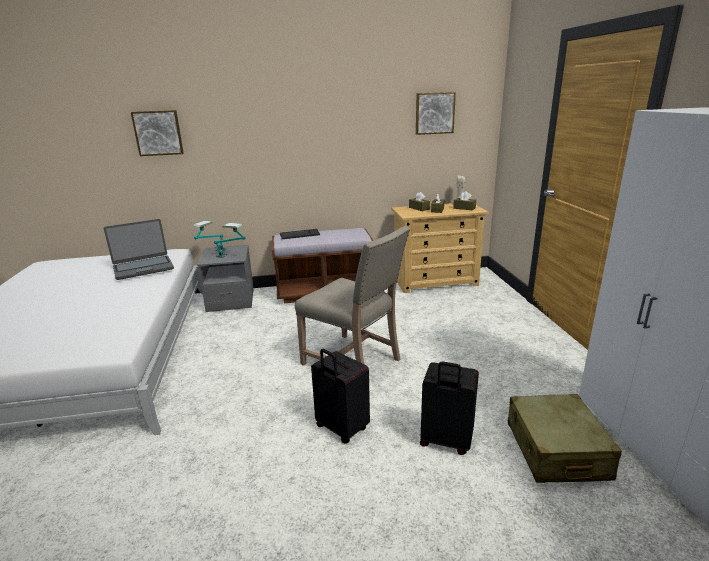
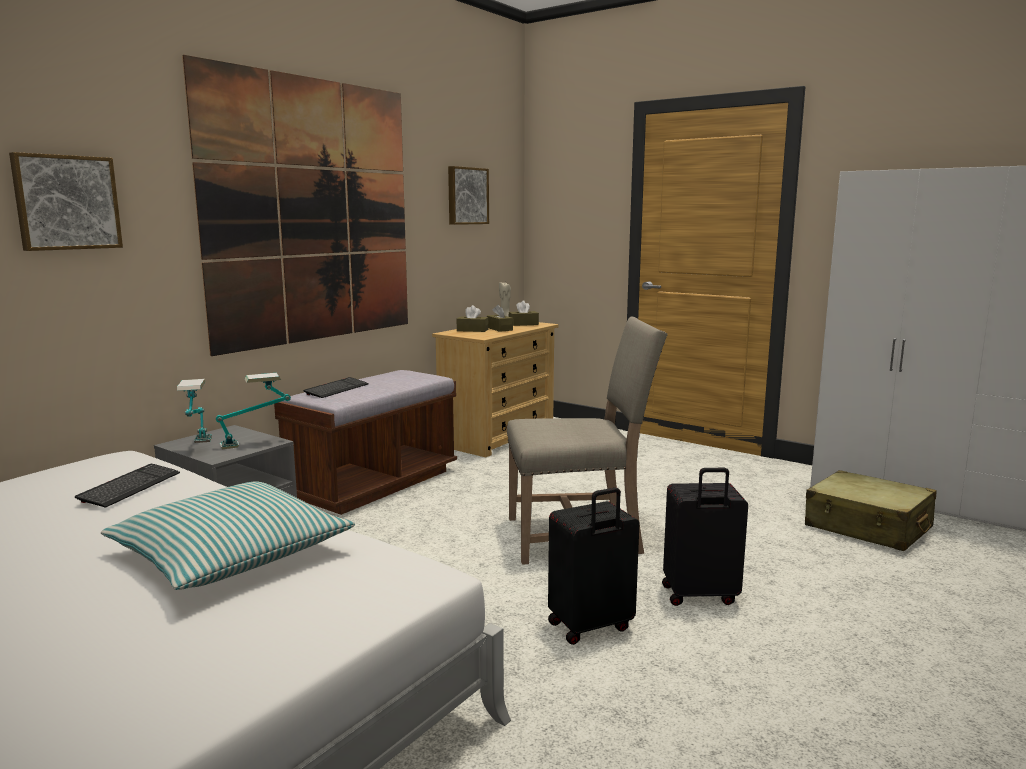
camera: 45 degrees left, 10 degrees down
(103, 311) = (230, 555): none -> pillow
(143, 268) = (130, 487): laptop -> keyboard
(300, 131) = (313, 212): none -> picture
(445, 442) = (797, 559): black suitcase -> black suitcase (591, 627)

